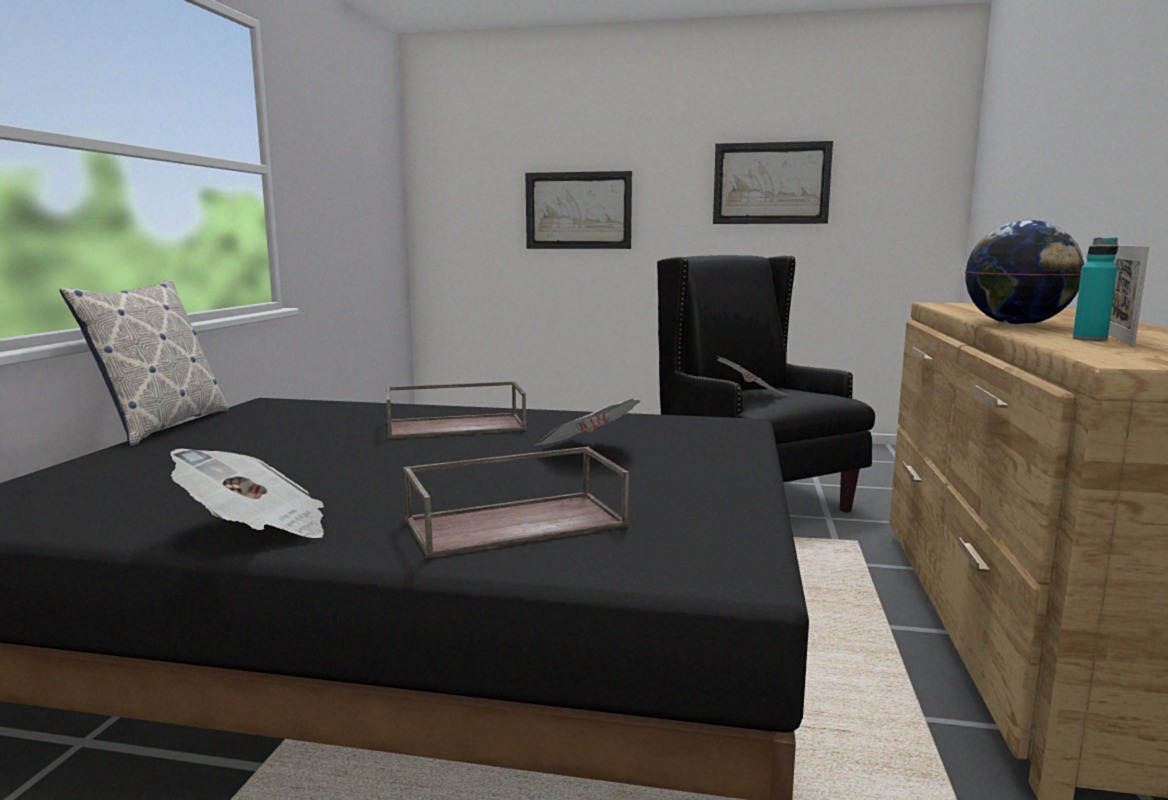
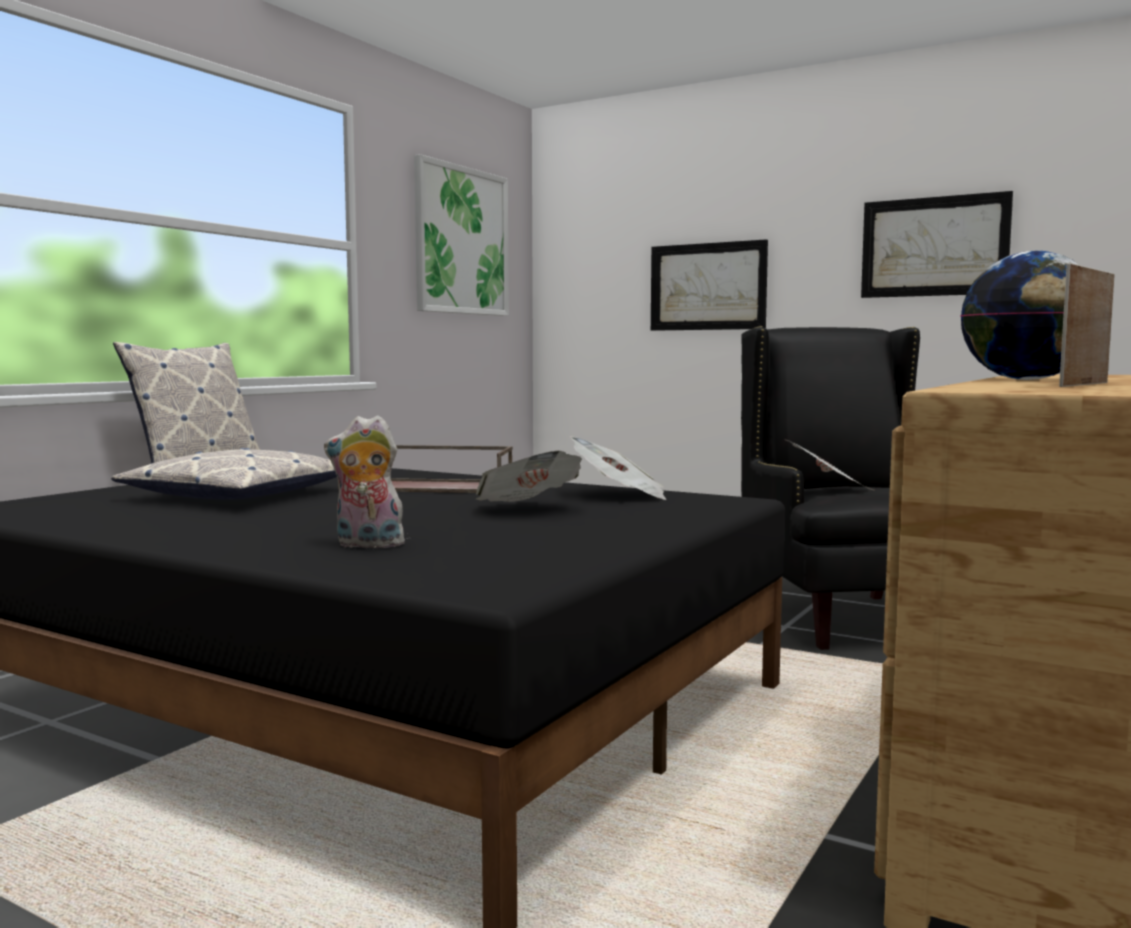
camera: 20 degrees right, 5 degrees down
(257, 530) = (158, 533): newspaper -> newspaper (620, 495)
(261, 457) = (238, 495): none -> pillow
(353, 163) = (461, 241): none -> picture
(517, 522) = (367, 545): brown tray -> plush toy
(1089, 339) = (1043, 384): turquoise bottle -> none

